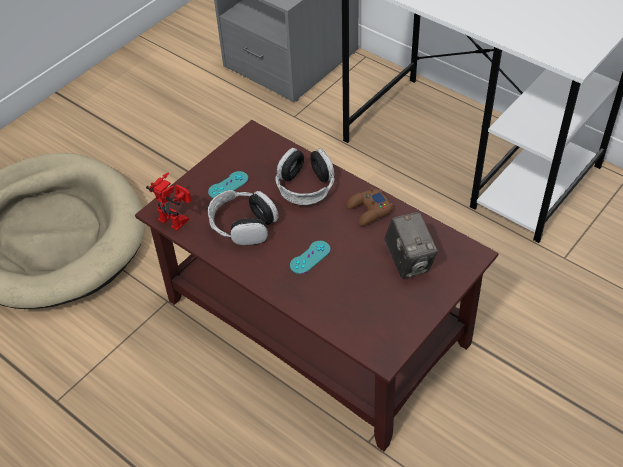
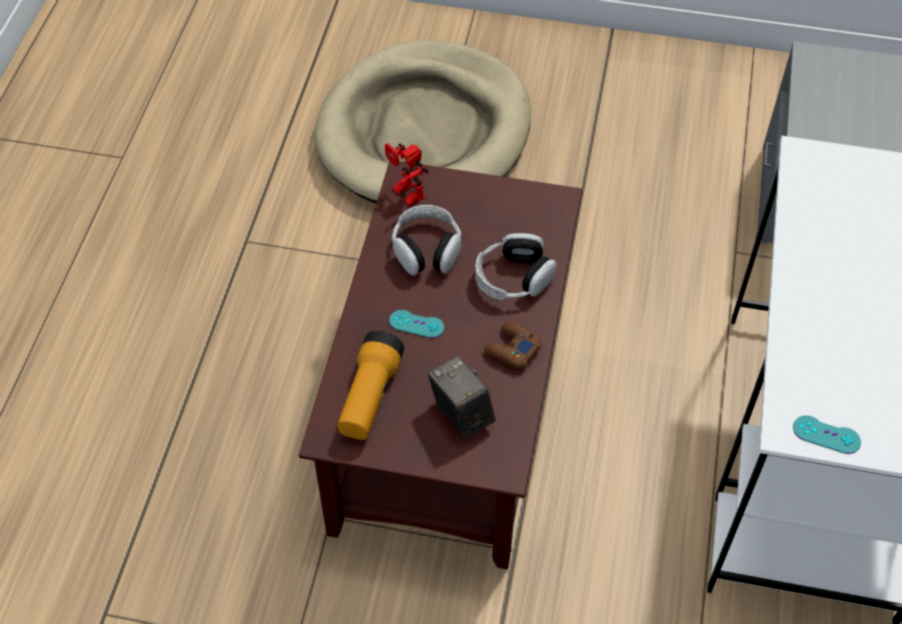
camera: 60 degrees right, 5 degrees up
(177, 218) = (404, 194): toy robot -> toy robot turned 135 degrees clockwise
(228, 185) = (472, 213): turquoise game controller -> turquoise game controller (826, 435)
(360, 311) = (370, 396): none -> flashlight
(409, 261) = (461, 413): camera -> camera turned 105 degrees clockwise

